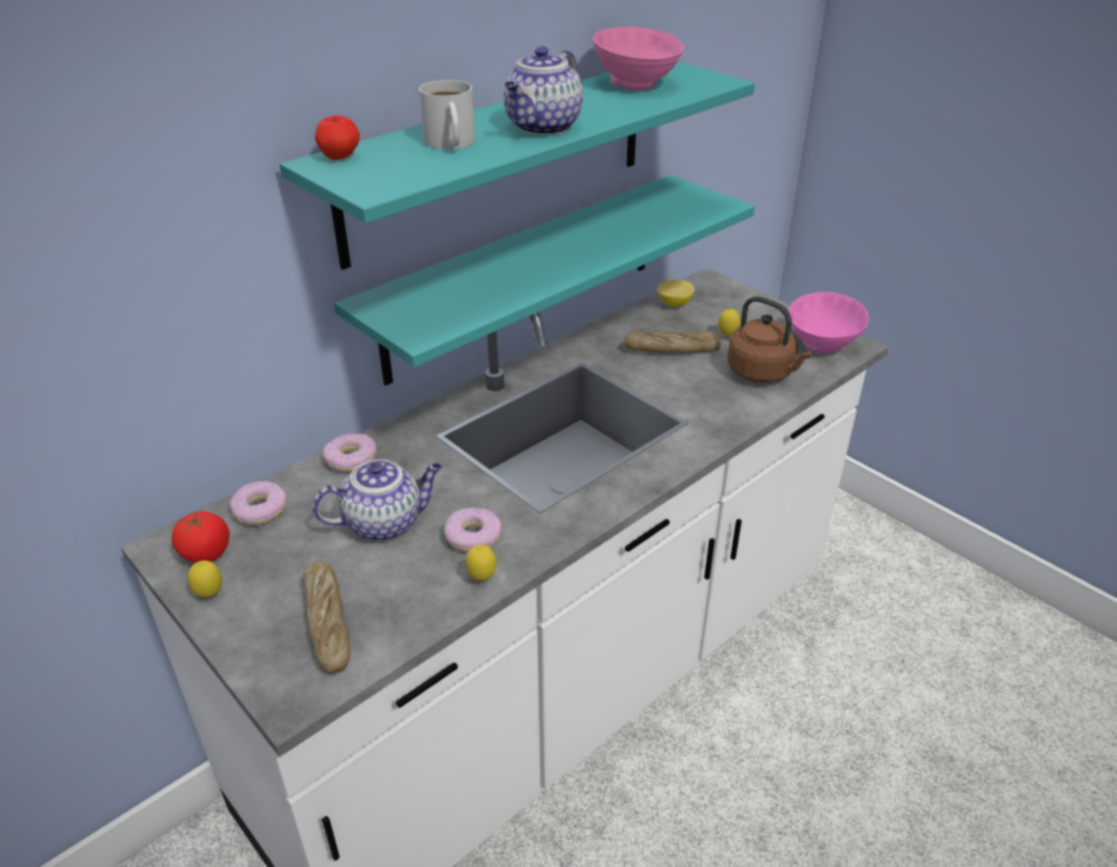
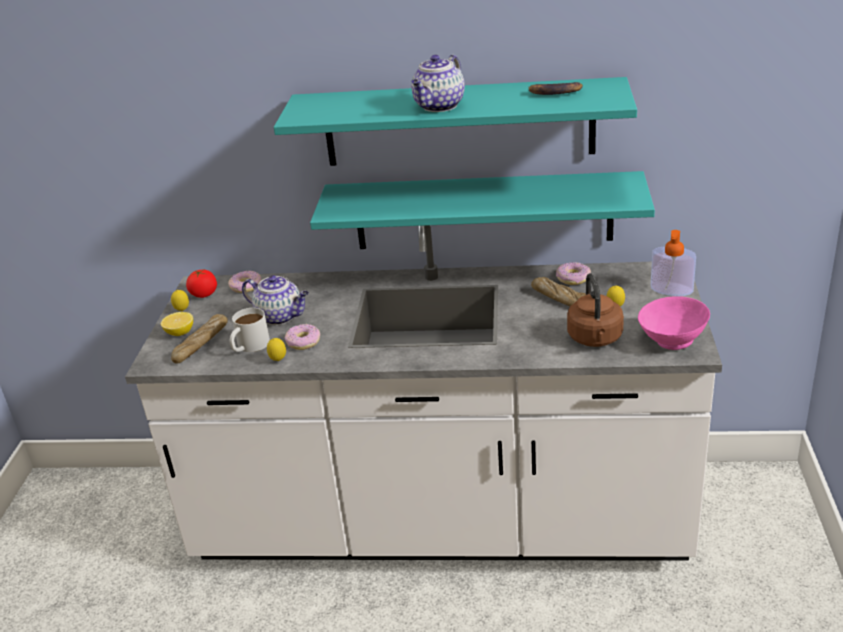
camera: 50 degrees right, 5 degrees down
(340, 157) = (318, 98): apple -> none
(351, 459) = (311, 282): donut -> donut (573, 278)
(451, 144) = (376, 104): white mug -> white mug (249, 346)
(543, 127) = (439, 106): teapot -> teapot turned 45 degrees counterclockwise
(635, 85) = (554, 93): pink bowl -> banana
(674, 304) = (618, 274): lemon -> lemon (180, 333)
(741, 299) = (671, 289): none -> soap dispenser

